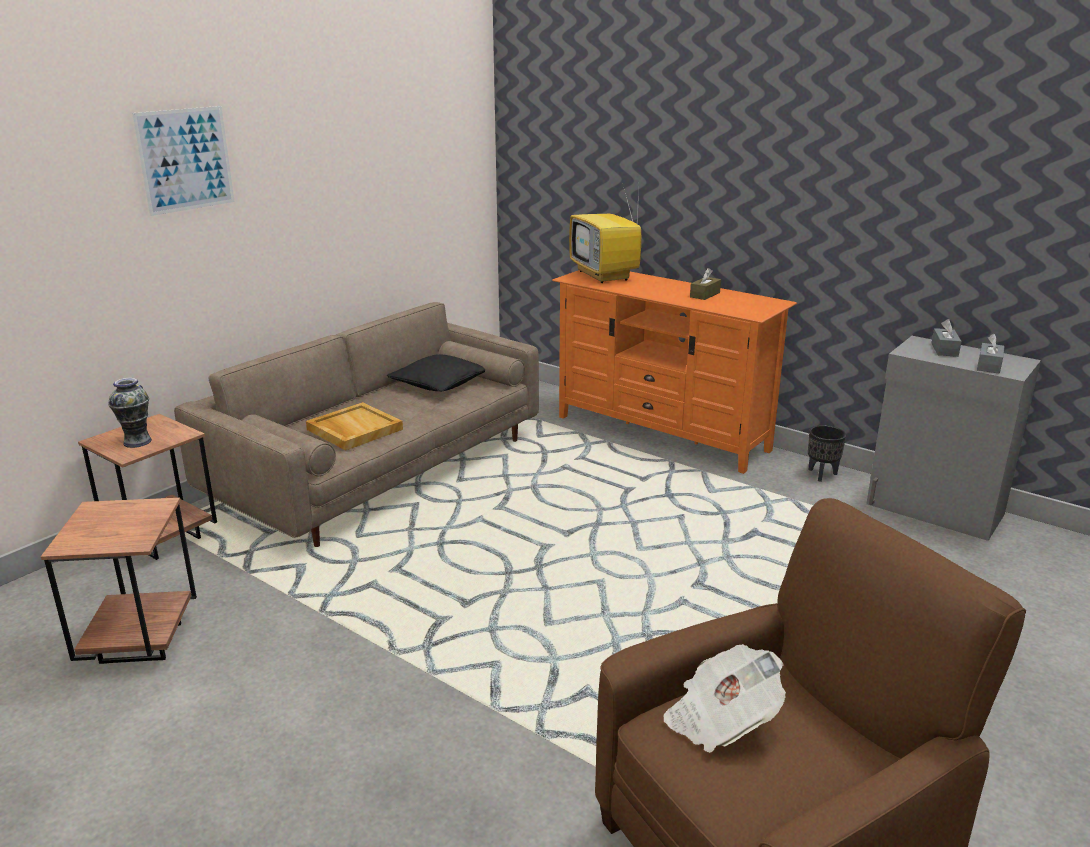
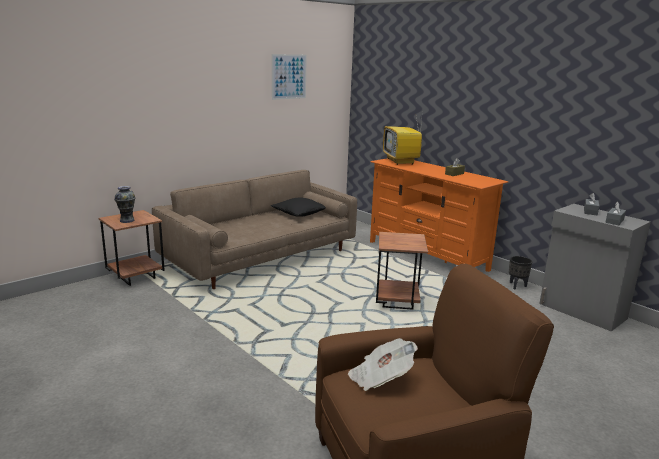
camera: 10 degrees right, 5 degrees down
(139, 644) = (107, 322): brown side table -> brown side table (396, 303)
(185, 160) = (171, 78): picture -> picture (289, 76)
(353, 429) = (244, 229): beige tray -> none

